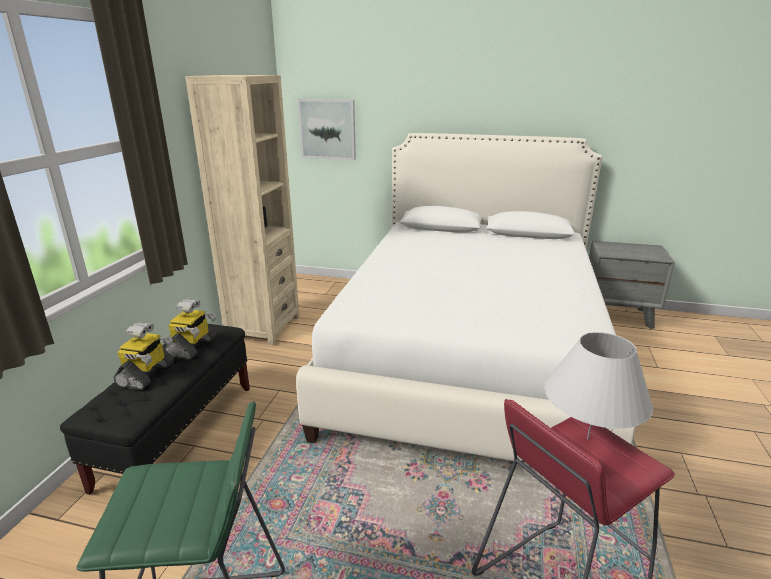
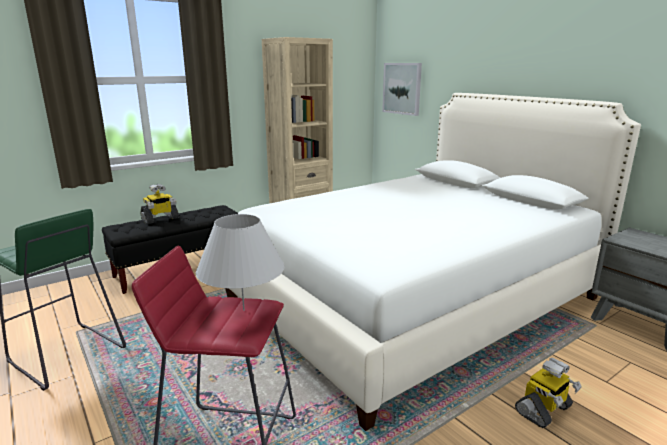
camera: 40 degrees right, 5 degrees down
(193, 347) = (199, 215): toy robot -> toy robot (544, 410)

